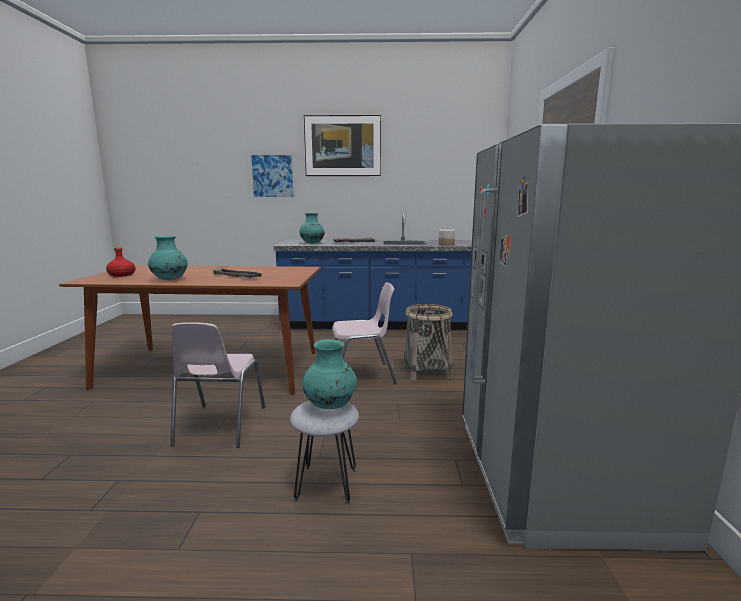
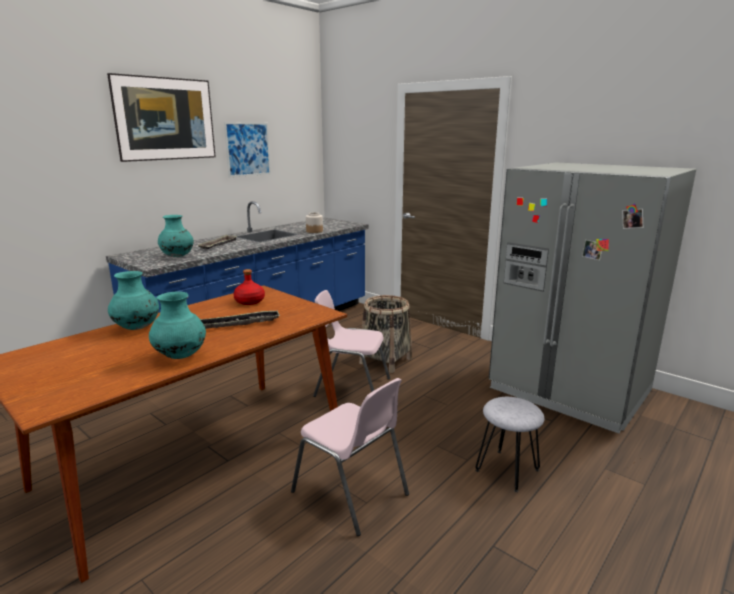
camera: 50 degrees left, 5 degrees up
(121, 275) = (62, 378): red bottle -> red bottle (249, 301)
(272, 176) = (68, 164): picture -> picture (248, 149)
(330, 406) = (511, 404): turquoise vase -> turquoise vase (137, 328)
(362, 375) = (351, 387): pink chair -> pink chair turned 105 degrees counterclockwise

